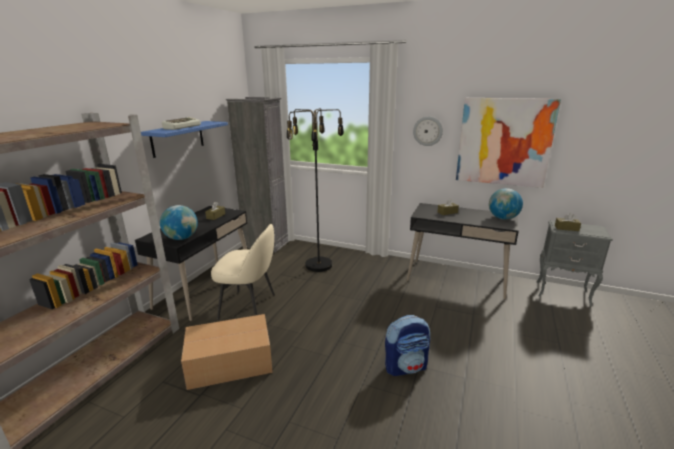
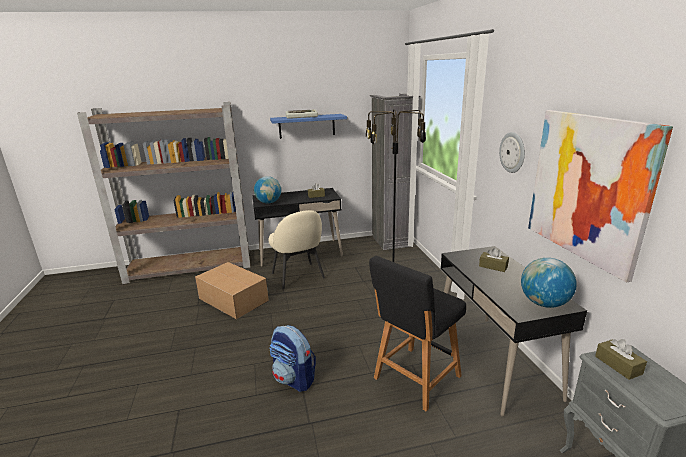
camera: 55 degrees right, 0 degrees up
(451, 312) = (414, 379): none -> black stool

